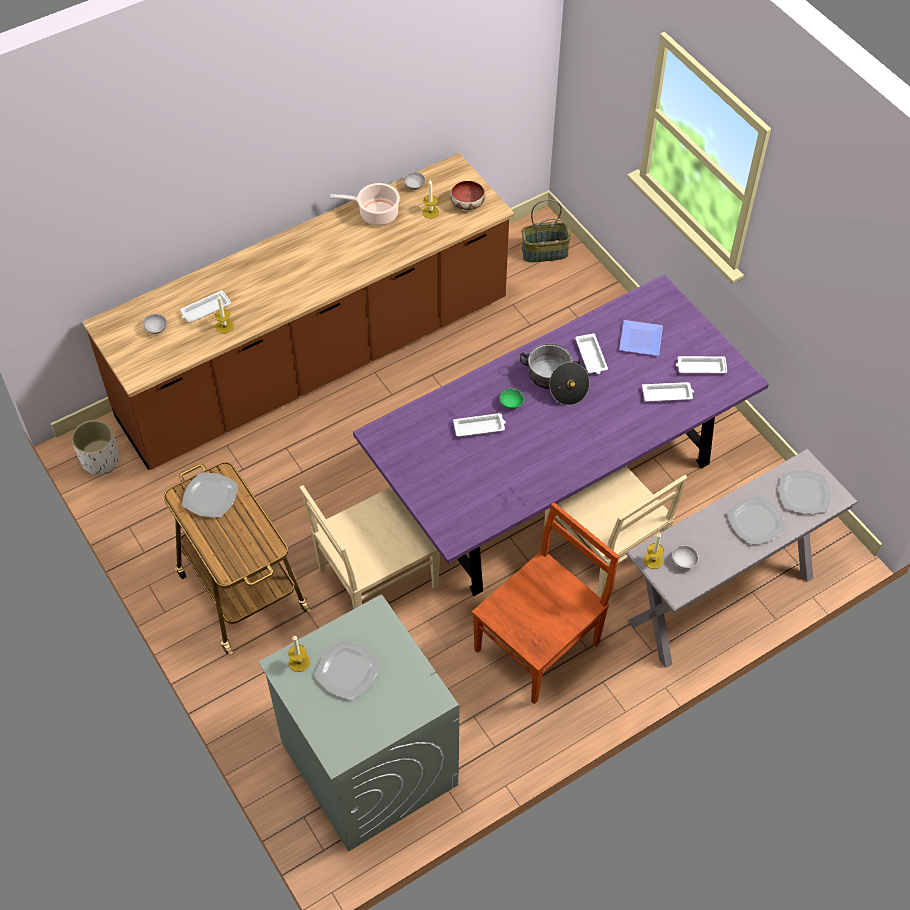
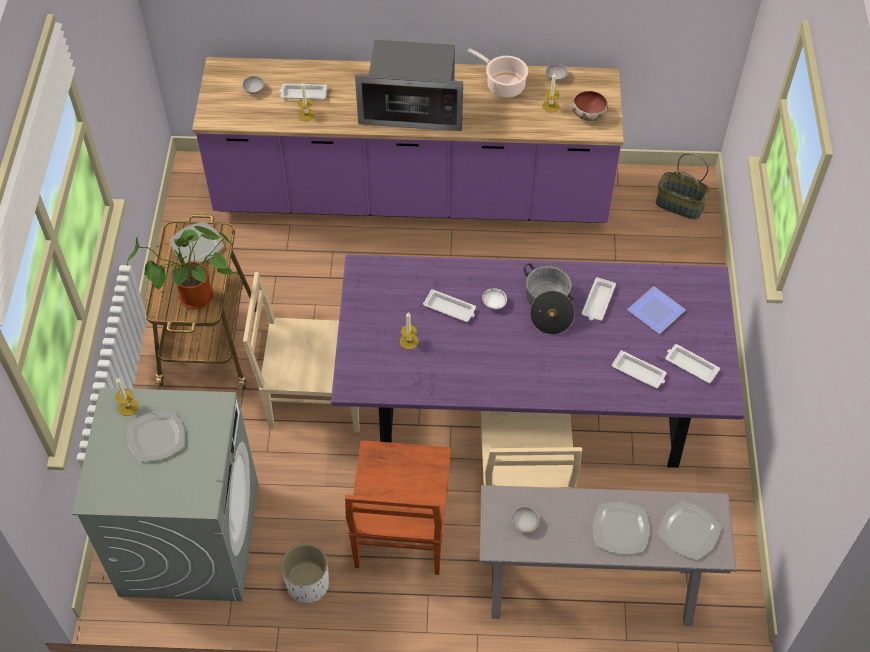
camera: 35 degrees right, 0 degrees up
(100, 460) = (190, 185): white planter -> white planter (308, 584)
(250, 545) = (194, 300): none -> potted plant
(315, 272) = (412, 108): none -> microwave
(316, 362) = (411, 196): brown counter -> purple counter
(511, 403) = (494, 303): green bowl -> white bowl
(539, 645) = (401, 530): brown chair -> brown chair turned 105 degrees clockwise
(653, 560) = (498, 506): candle -> candle (409, 341)

